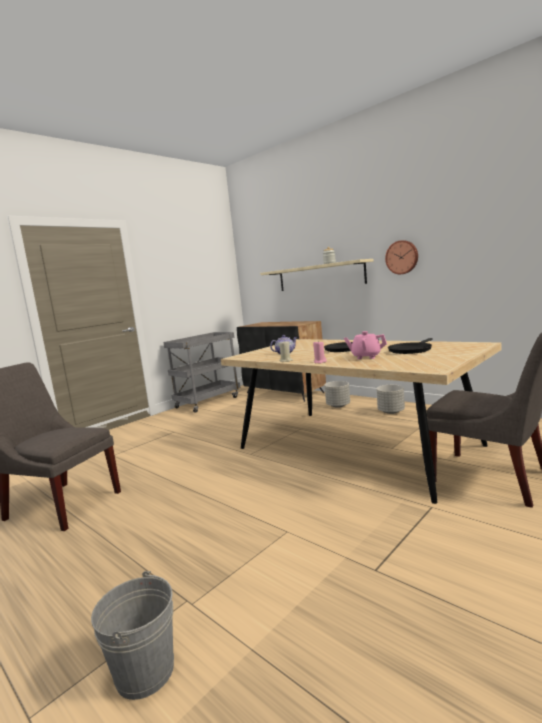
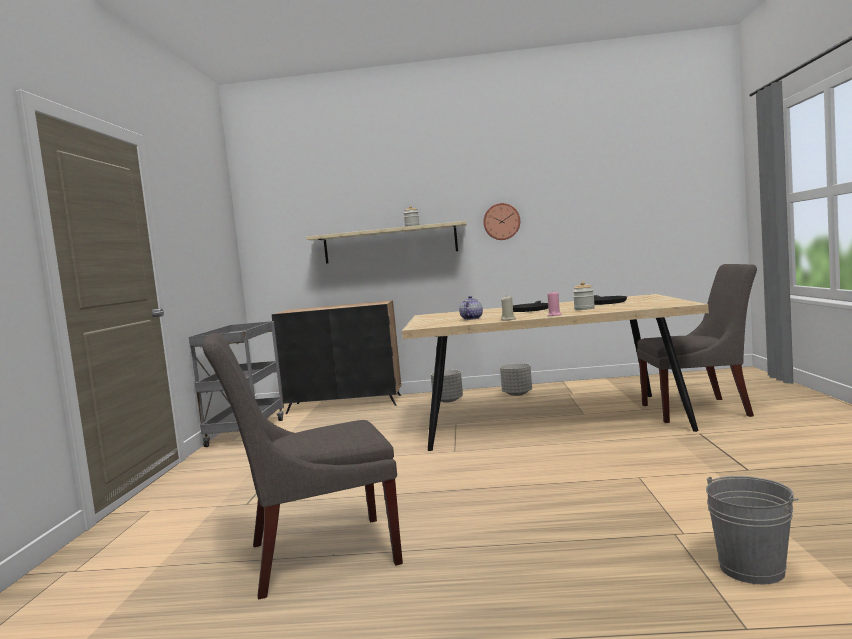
camera: 40 degrees left, 5 degrees down
(366, 357) = (584, 309): pink teapot -> jar

